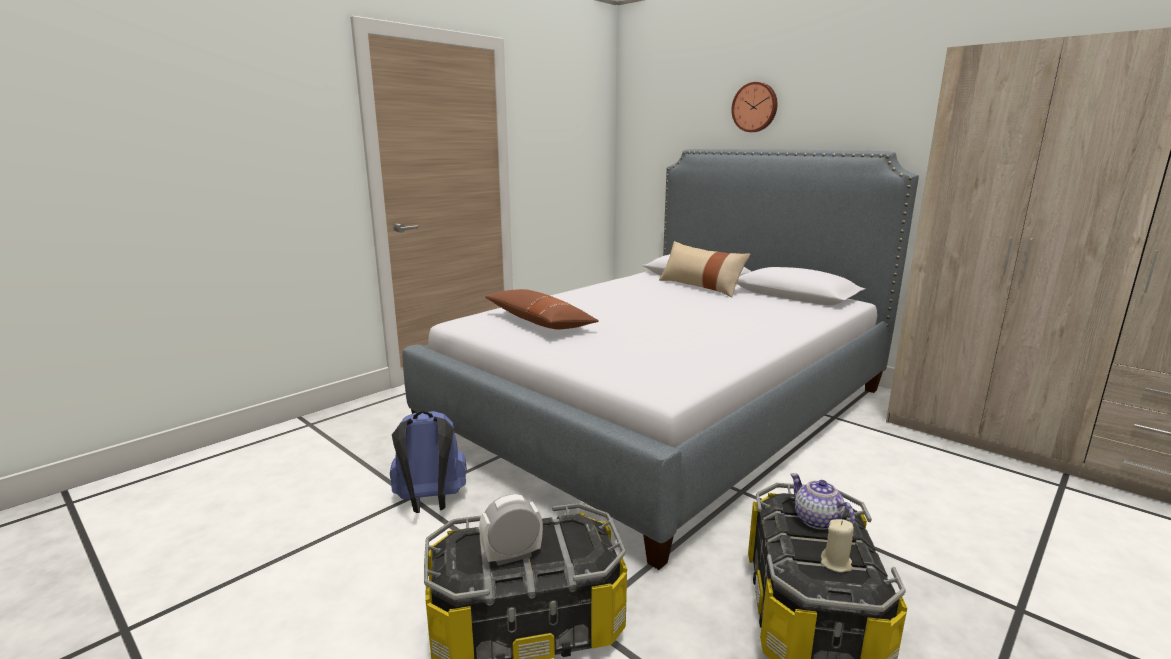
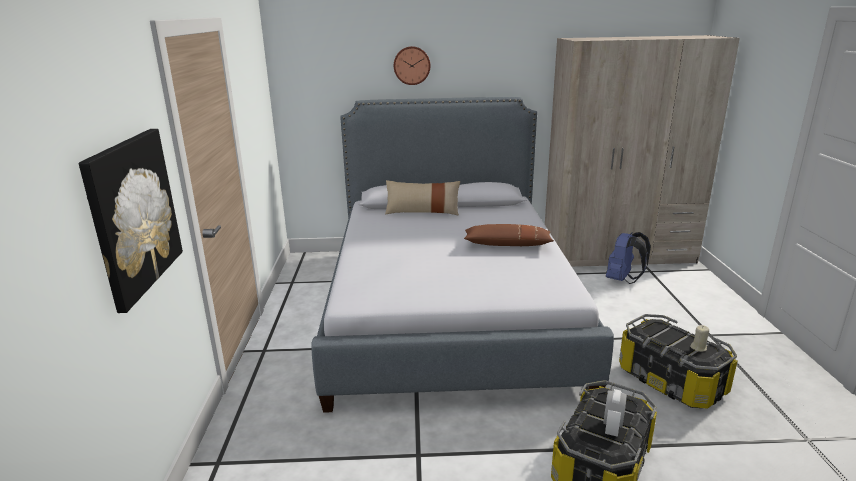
camera: 45 degrees left, 5 degrees up
(259, 167) = (133, 214): none -> picture
(430, 502) = (437, 449): blue backpack -> blue backpack (623, 280)
(539, 322) = (404, 279): brown pillow -> brown pillow (507, 244)
(817, 520) = (664, 333): teapot -> none

